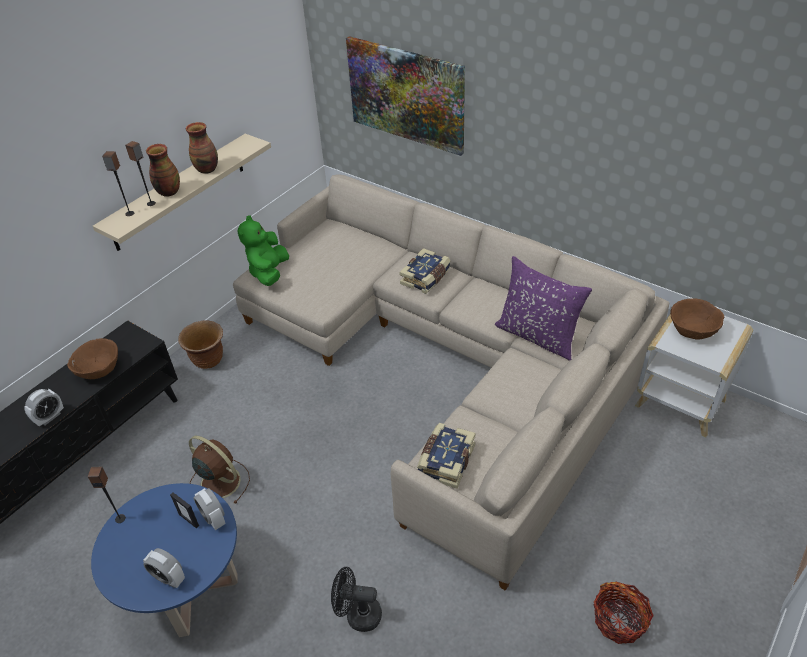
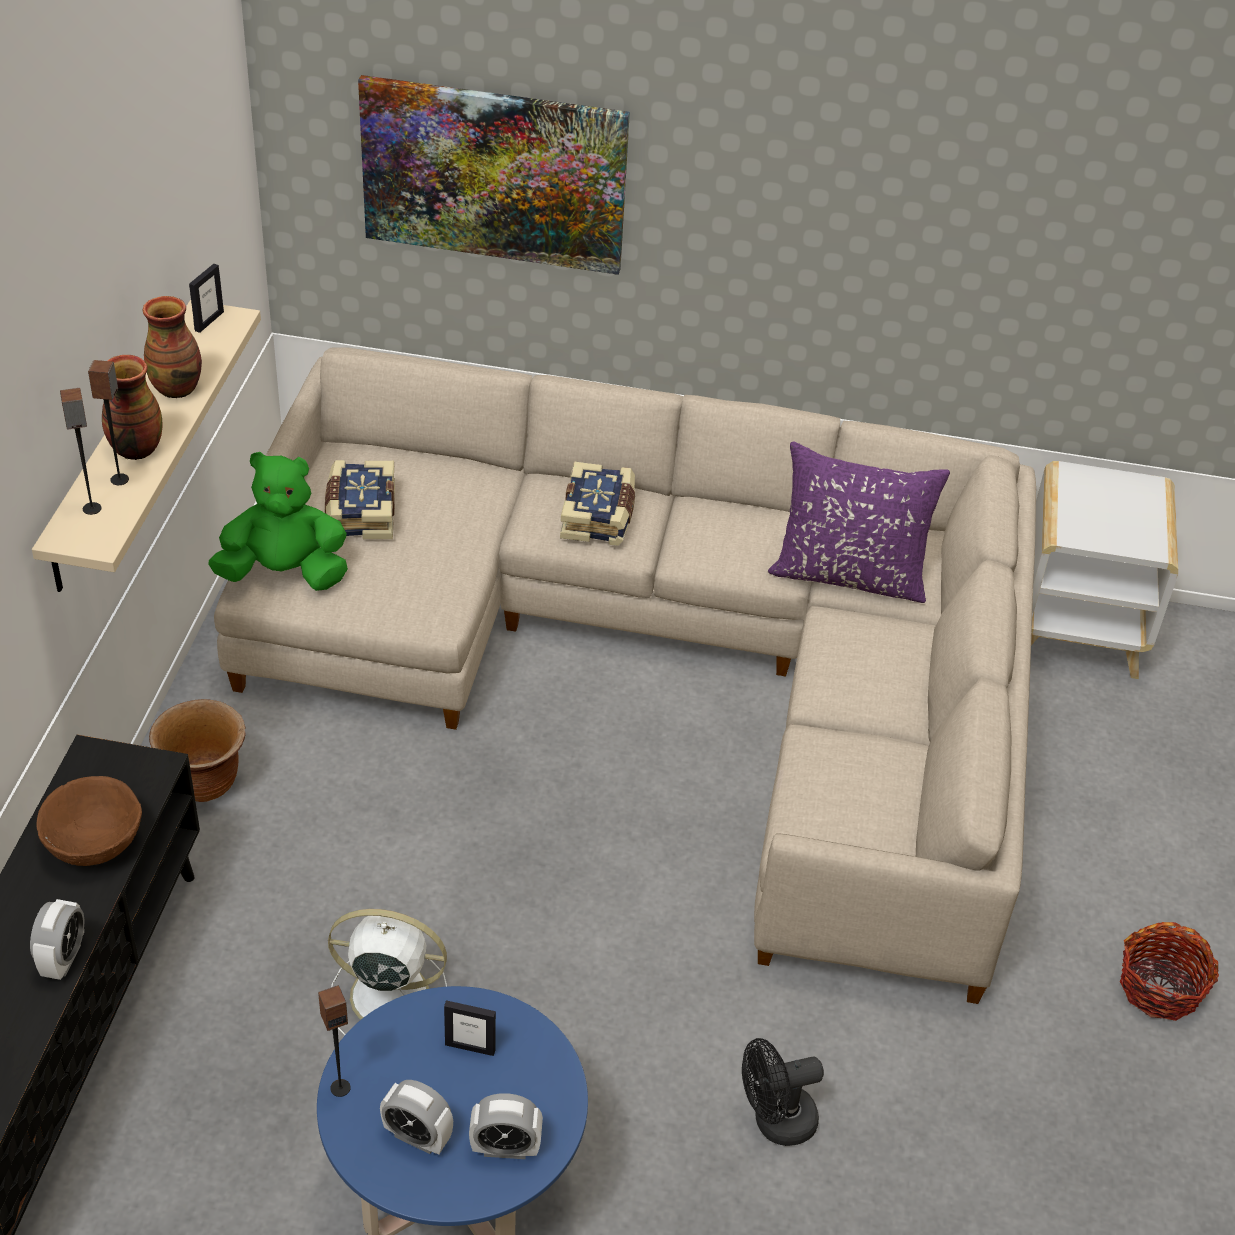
camera: 30 degrees left, 0 degrees up
(214, 518) = (513, 1030): alarm clock -> alarm clock (417, 1137)
(219, 481) = (386, 995): brown fan -> white fan
(244, 143) = (209, 321): none -> picture frame
(269, 272) = (284, 574): green plush toy -> green plush toy turned 105 degrees clockwise
(445, 461) = (831, 818): book -> book (360, 513)
(692, 330) = (1095, 505): brown bowl -> none

